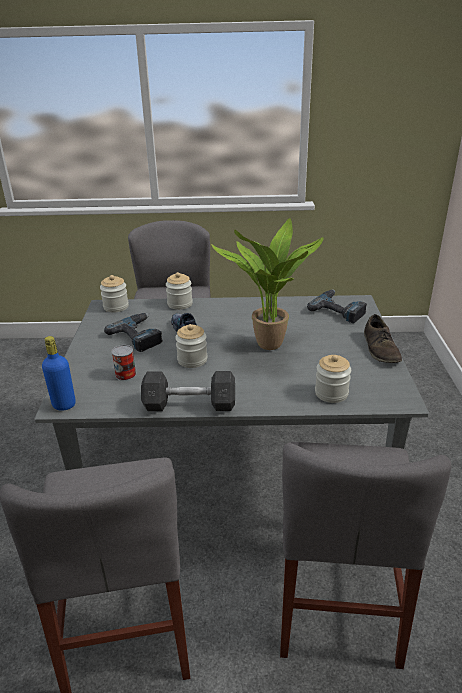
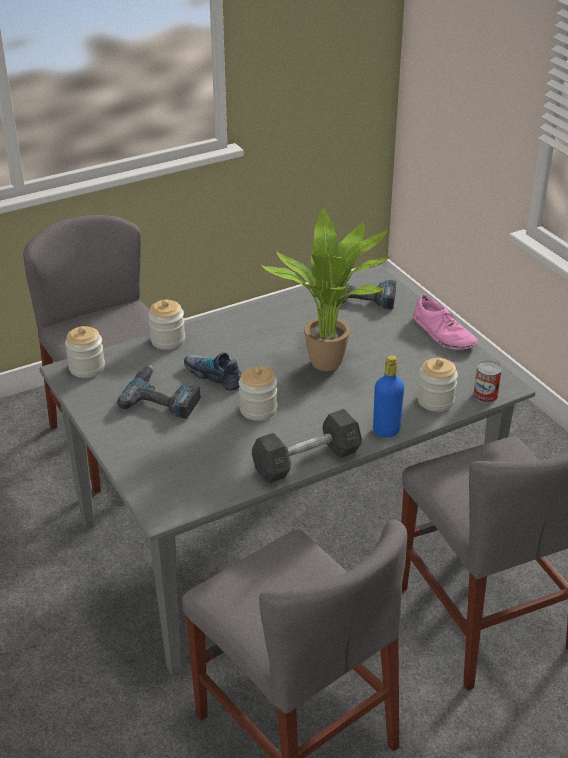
camera: 30 degrees left, 5 degrees up
(64, 405) = (167, 509): blue bottle -> blue bottle (386, 430)
(125, 374) = (199, 451): can -> can (485, 395)
(380, 349) = (443, 334): brown shoe -> pink shoe

